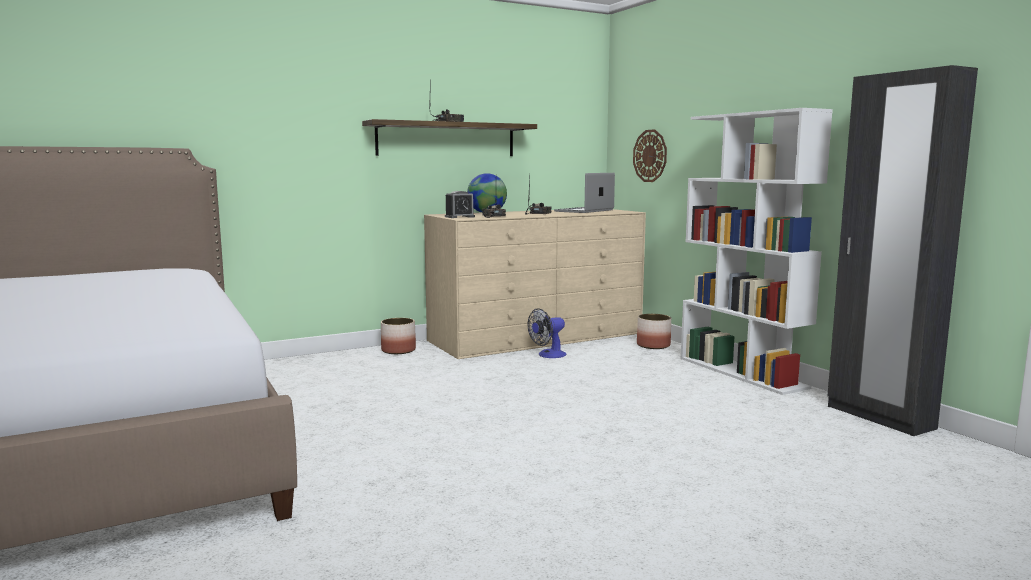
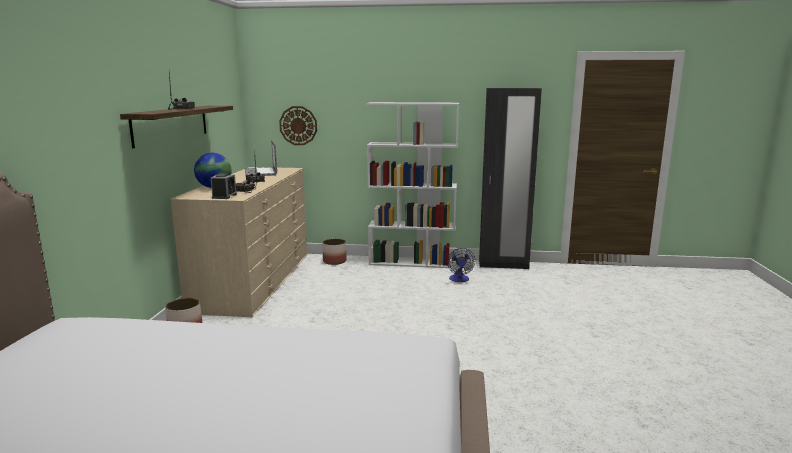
camera: 55 degrees left, 5 degrees up
(548, 355) = (299, 290): fan -> fan (459, 280)

